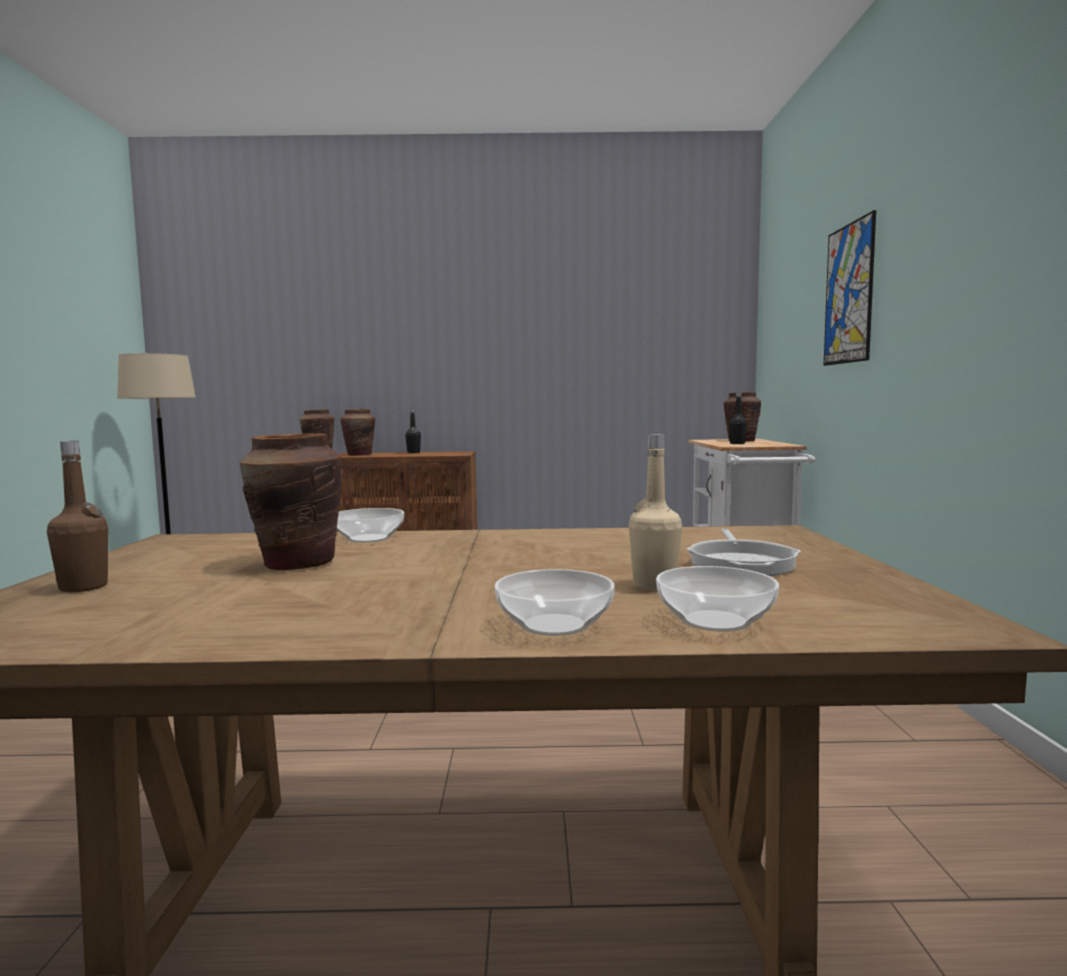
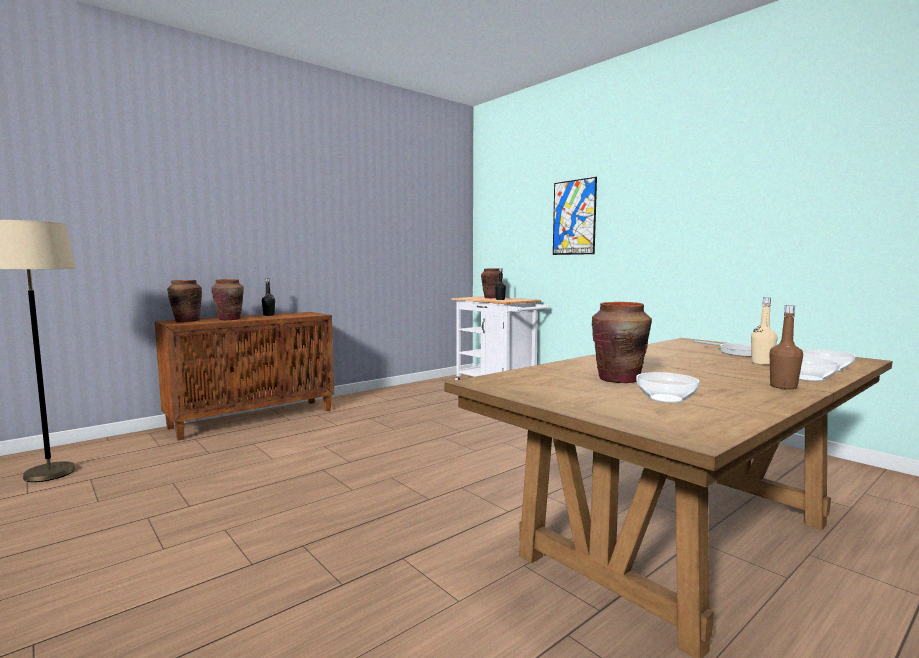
camera: 40 degrees left, 0 degrees up
(83, 587) = (604, 406): brown bottle -> brown bottle (783, 387)
(367, 539) = (575, 365): bowl -> bowl (665, 399)

